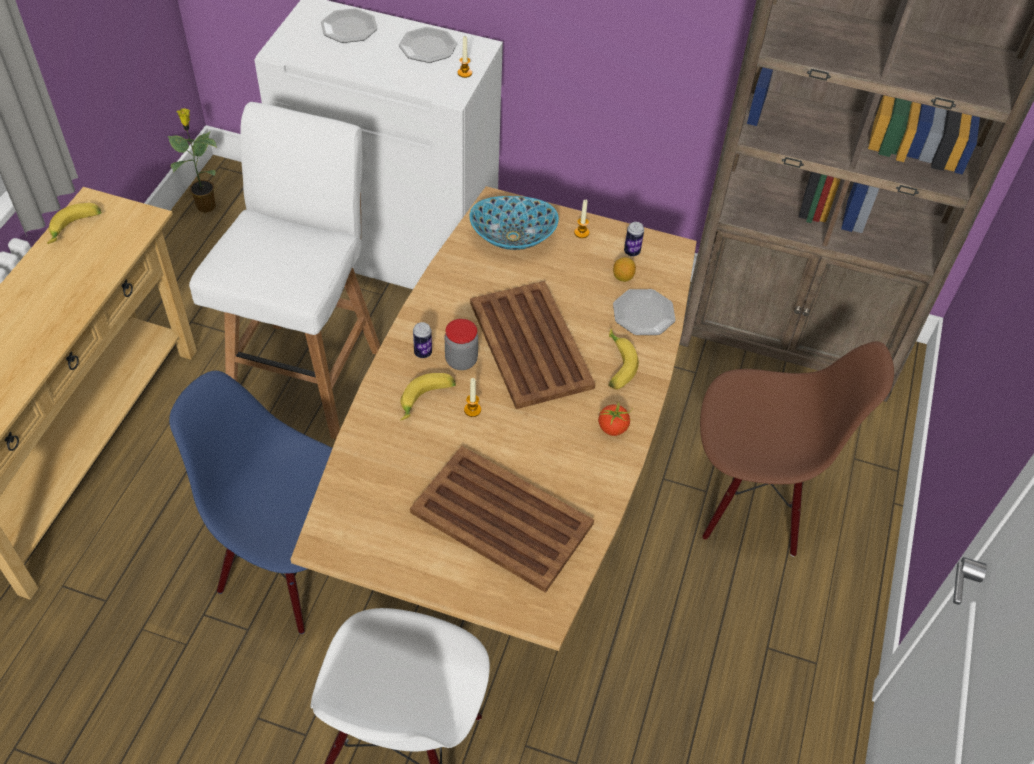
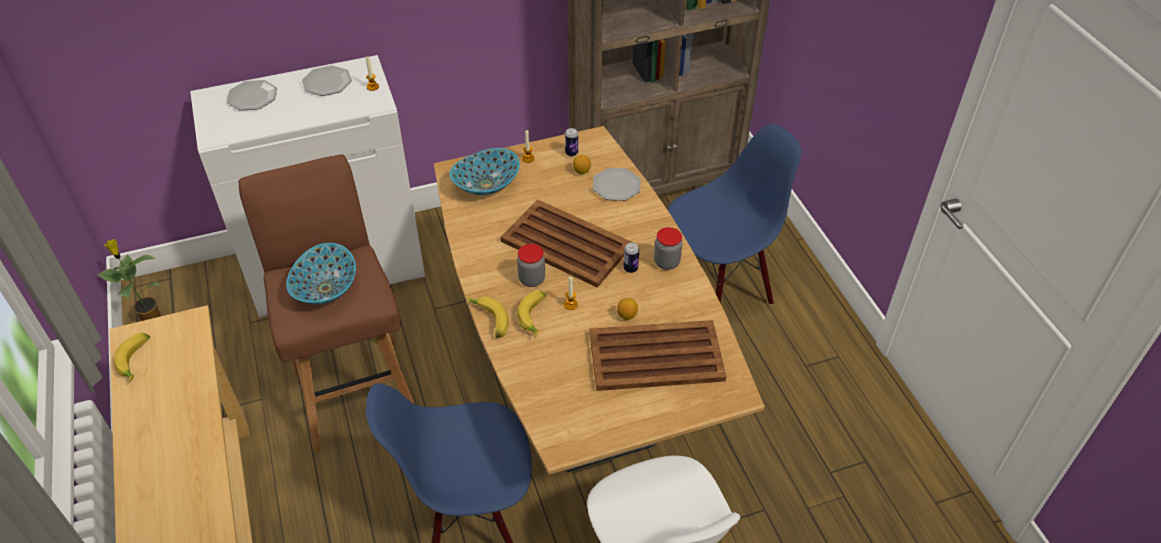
camera: 35 degrees left, 5 degrees down
(271, 255) = (326, 289): none -> bowl
(308, 375) = (355, 390): white stool -> brown stool
(423, 353) = (501, 289): can -> can (630, 268)
(516, 457) = (627, 315): none -> lemon
(613, 428) = (666, 262): tomato -> jar
(615, 365) = (630, 225): banana -> banana (488, 320)
(750, 498) = (718, 287): brown chair -> blue chair

